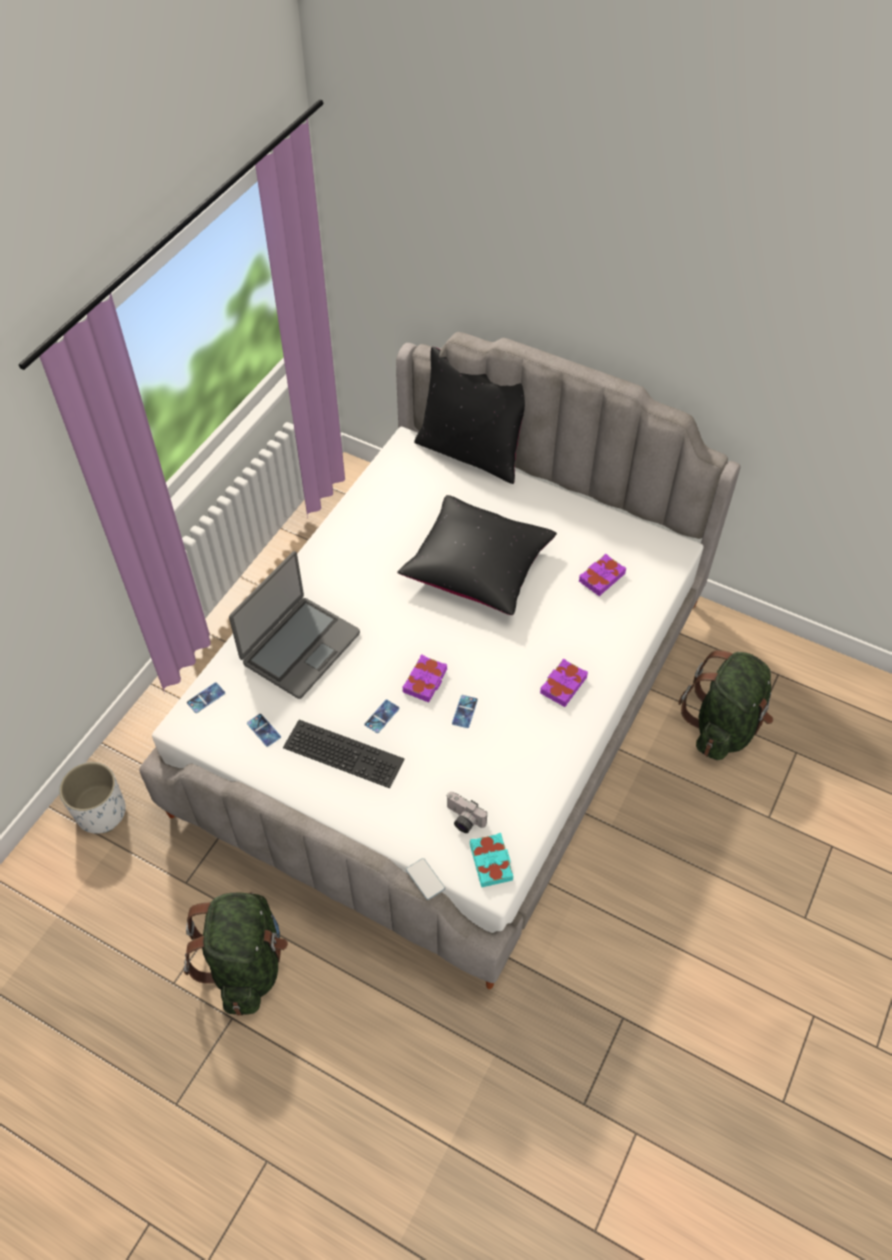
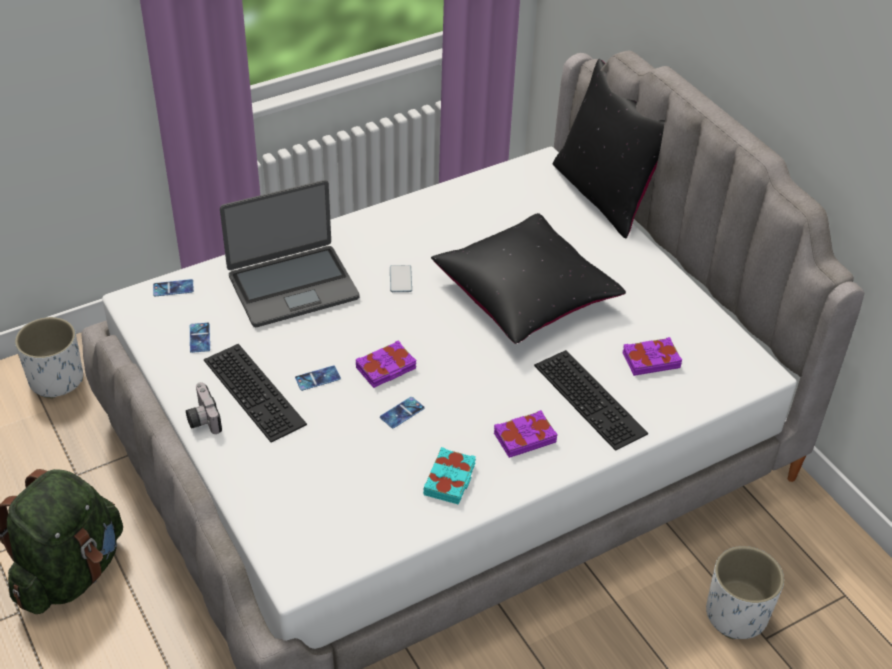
camera: 30 degrees right, 10 degrees down
(425, 879) = (232, 536): phone -> phone (400, 279)
(463, 819) = (316, 505): camera -> camera (201, 418)
(491, 862) = (312, 558): turquoise book -> turquoise book (450, 480)
(585, 629) = (592, 399): none -> keyboard
(723, 726) = (736, 614): green backpack -> white planter

